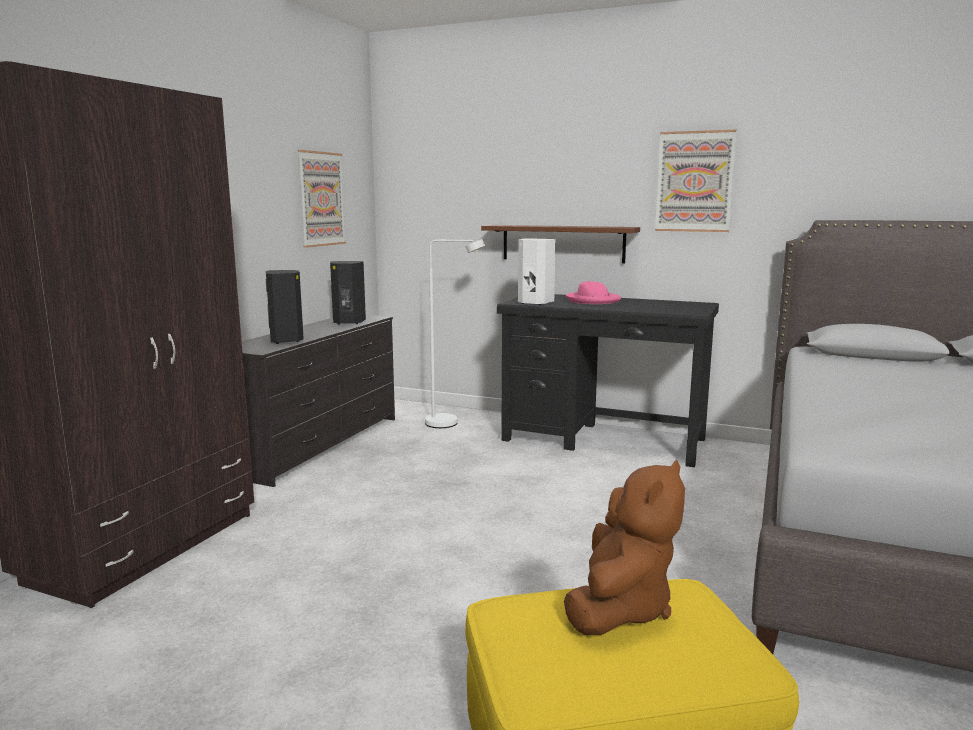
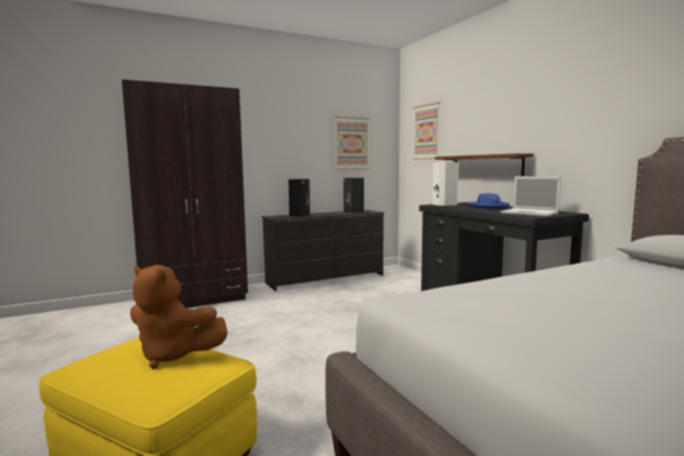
camera: 40 degrees right, 5 degrees down
(450, 424) = (408, 282): white floor lamp -> none
(592, 300) = (488, 207): pink hat -> blue hat
(620, 608) = (173, 355): brown plush toy -> brown plush toy turned 45 degrees clockwise
(673, 308) = (530, 213): none -> laptop
(694, 182) = (572, 115): picture -> picture (426, 132)

